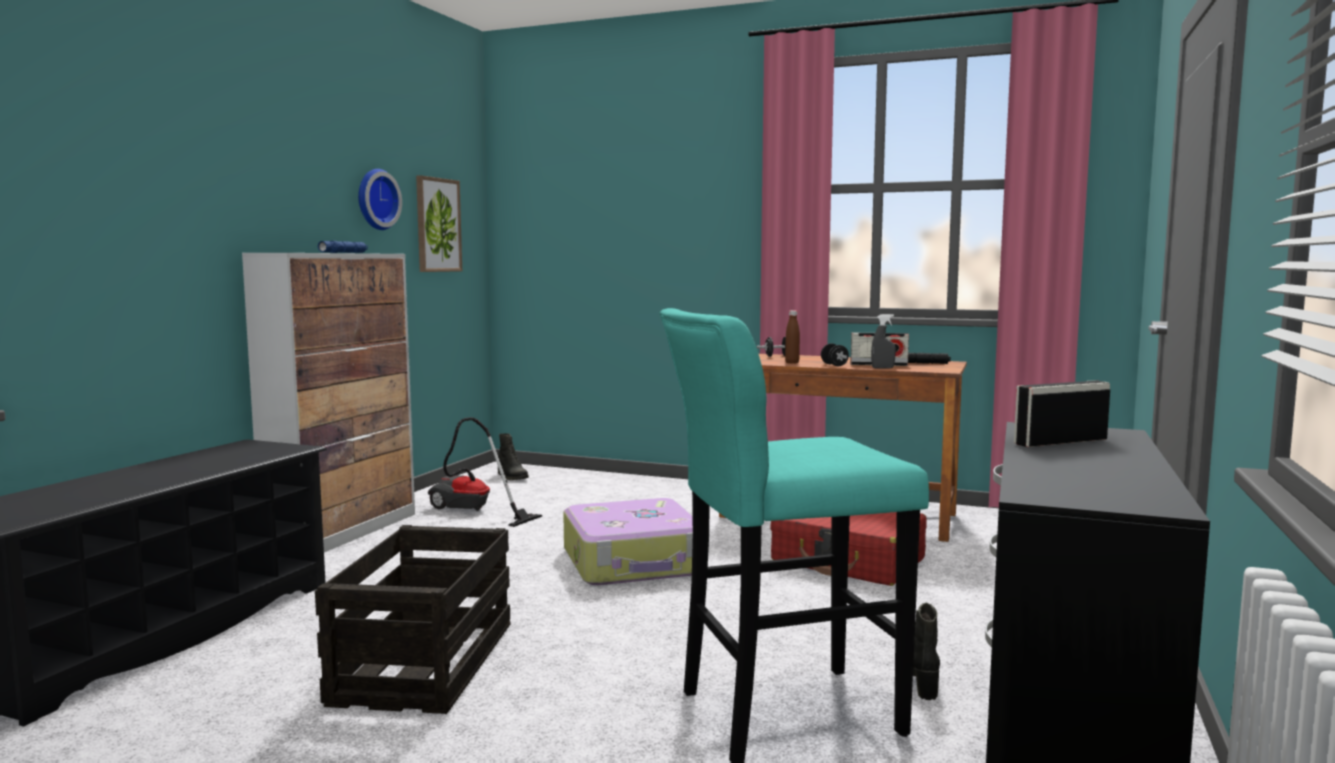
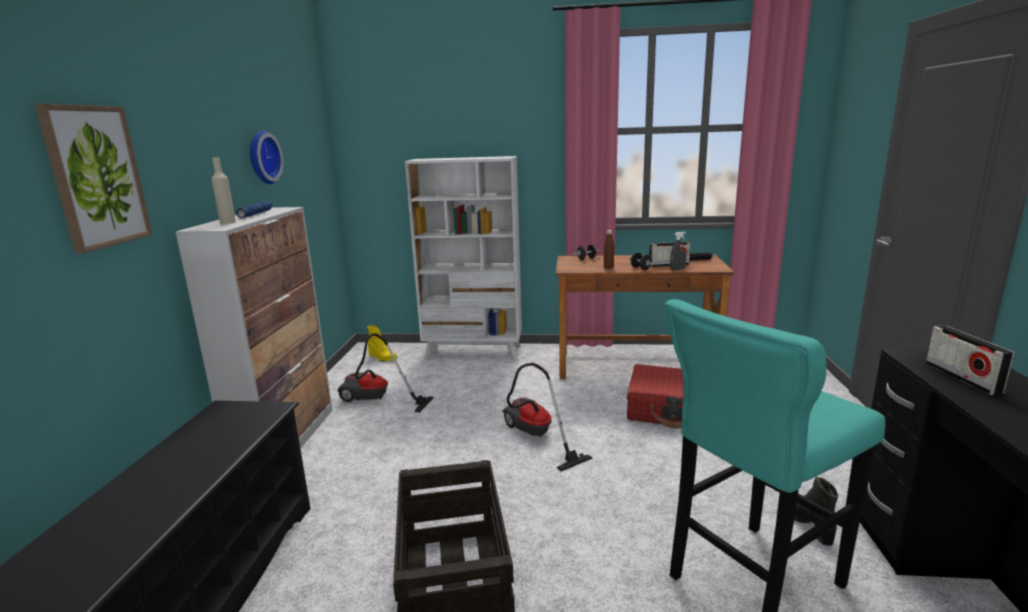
camera: 15 degrees left, 10 degrees up
(302, 252) = (227, 222): none -> beige bottle
(437, 225) = (304, 169): picture -> picture (96, 177)
(512, 477) = (382, 358): black boot -> yellow boot
(630, 483) = (473, 352): none -> white bookcase
(634, 562) = (534, 437): suitcase -> vacuum cleaner
(1060, 442) = (962, 378): radio -> radio turned 60 degrees counterclockwise

